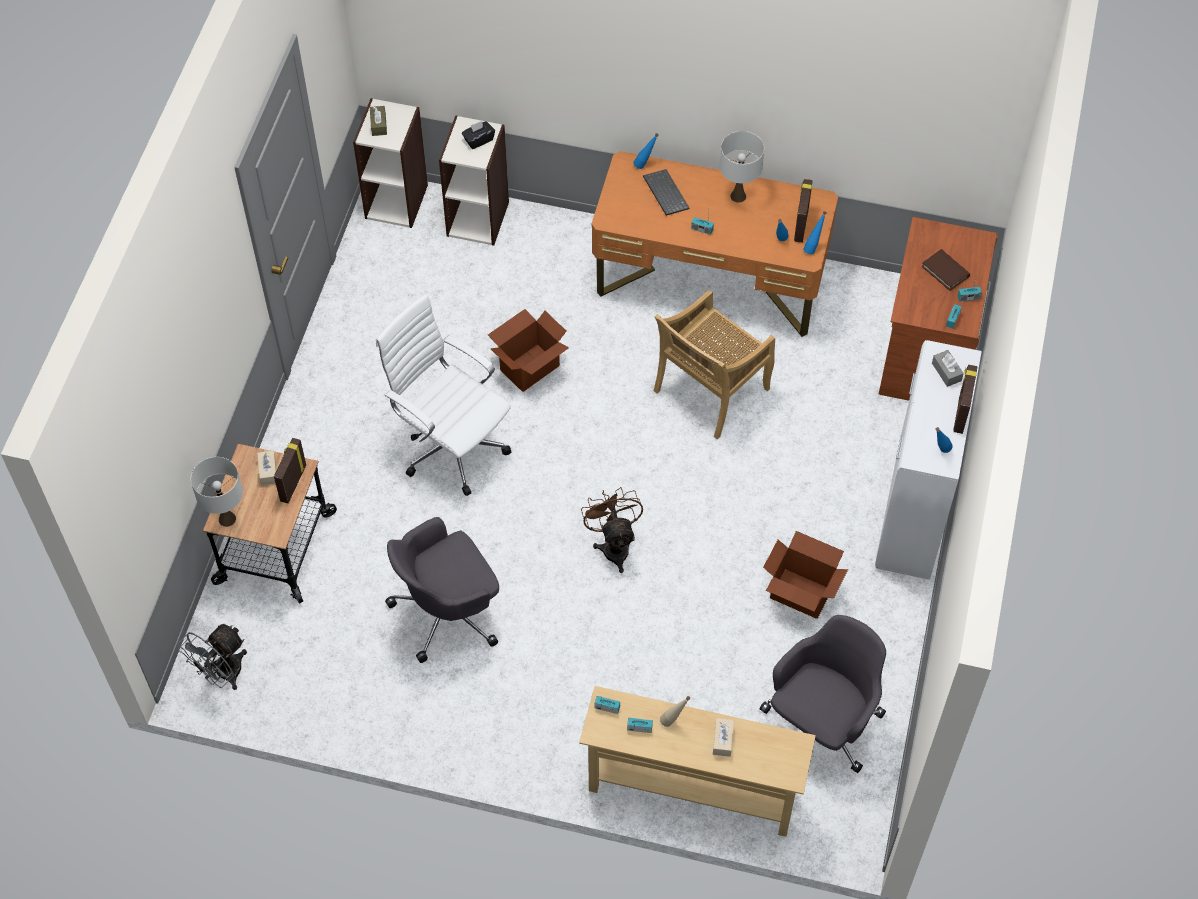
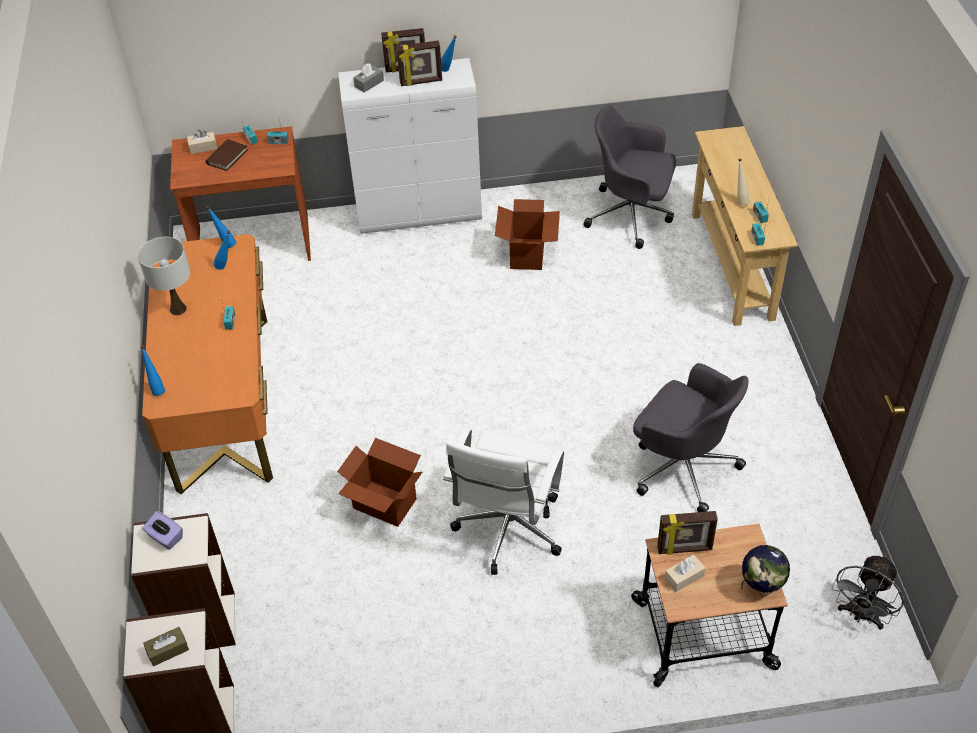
camera: 110 degrees left, 10 degrees down
(223, 674) = (861, 615): grey fan -> grey fan turned 105 degrees clockwise
(227, 519) = (761, 588): white table lamp -> globe
(478, 140) = (165, 538): black tissue box -> purple tissue box
(614, 545) = (548, 376): brown fan -> none
(664, 193) = (191, 362): keyboard -> none
(710, 392) = (354, 363): beige chair -> none
(723, 740) = (735, 172): beige tissue box -> beige tissue box (203, 147)
(800, 225) = (200, 259): picture frame -> picture frame (421, 82)

